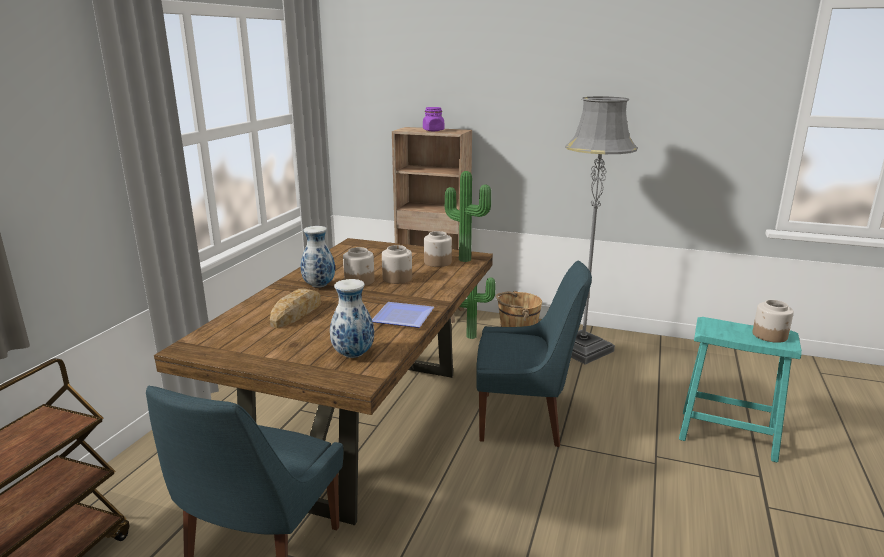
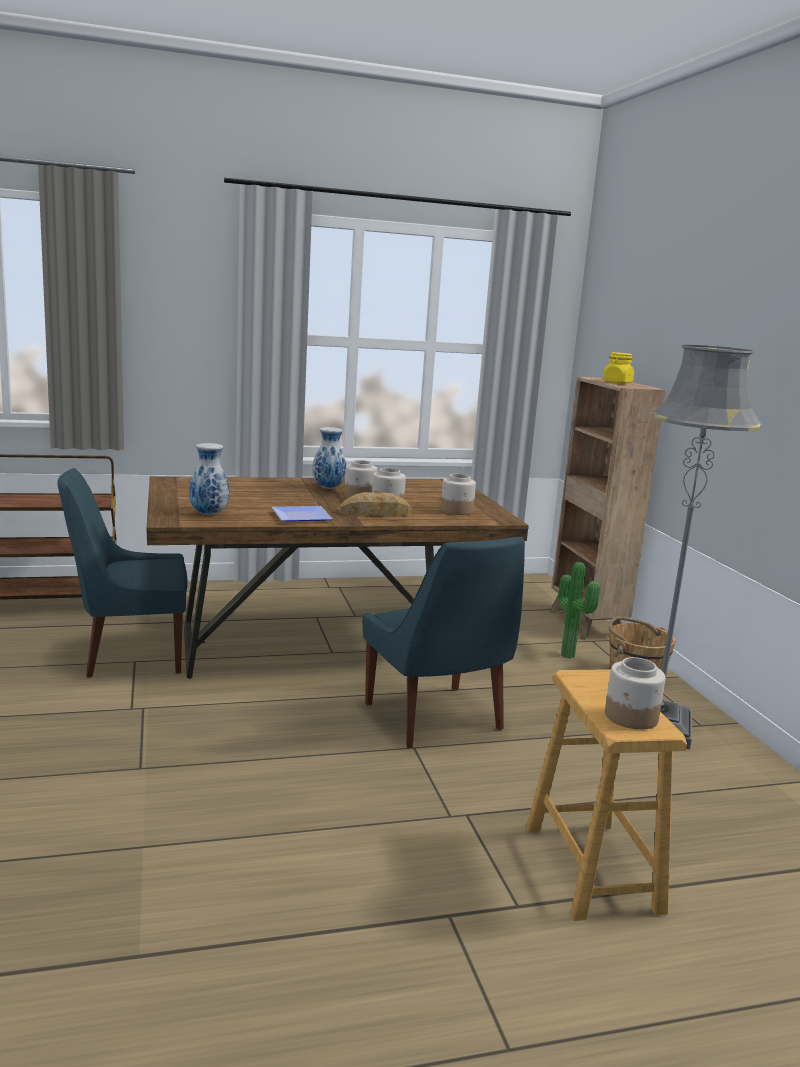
camera: 55 degrees right, 5 degrees down
(296, 313) = (262, 491): bread -> bread (375, 513)
(433, 130) = (617, 382): purple jar -> yellow jar
(466, 259) = (488, 518): potted plant -> none
(727, 434) = (592, 868): turquoise stool -> brown stool

